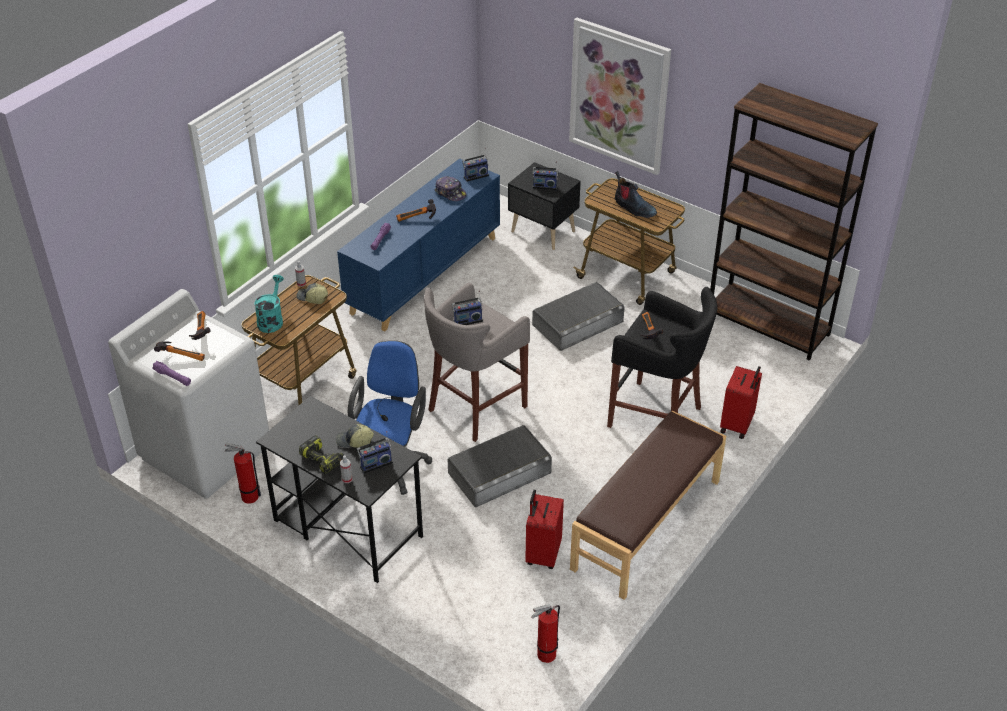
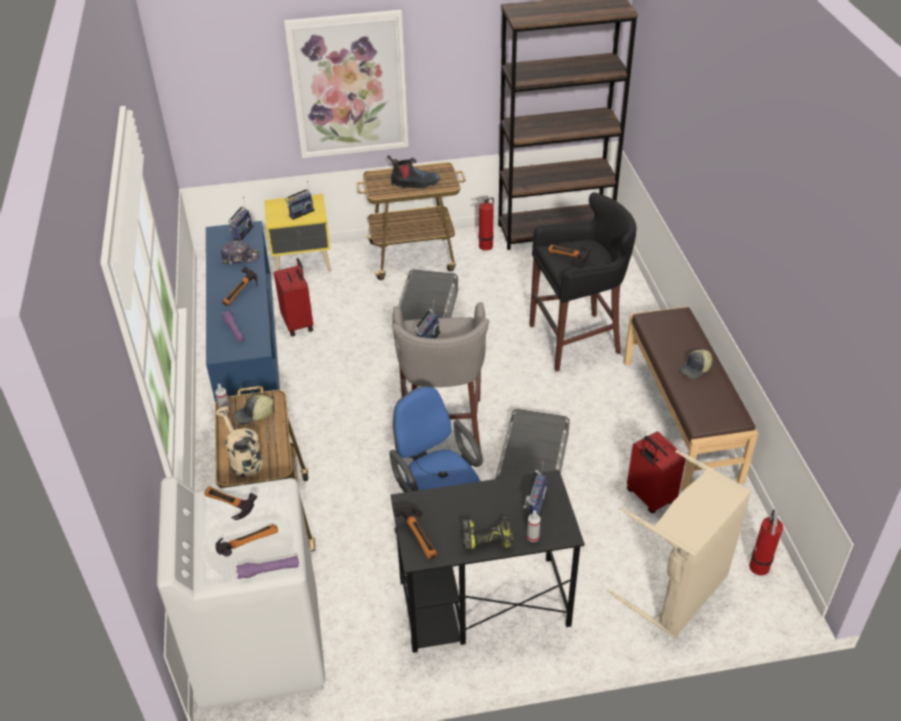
camera: 45 degrees left, 0 degrees up
(247, 496) = (359, 653): fire extinguisher -> fire extinguisher (484, 247)
(271, 320) = (243, 459): turquoise watering can -> beige watering can
(291, 430) = (421, 537): none -> hammer
(354, 441) = (489, 501): cap -> cap (695, 369)
(470, 622) = (678, 592): none -> beige laundry basket
(543, 232) = (303, 263): black nightstand -> yellow nightstand
(737, 425) = (633, 309): red suitcase -> red suitcase (298, 324)

